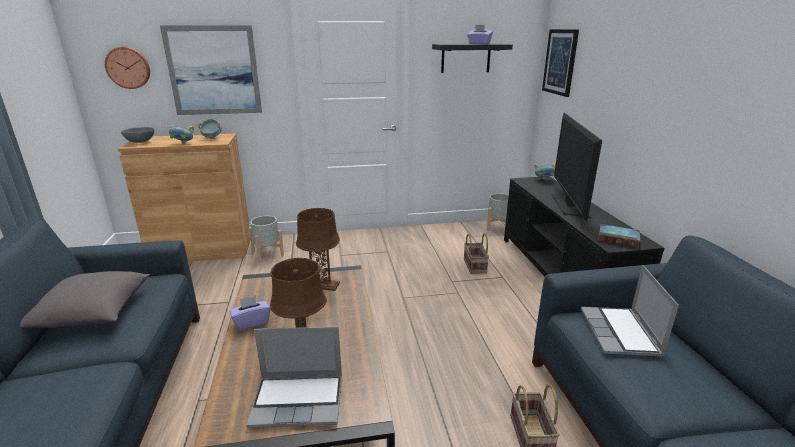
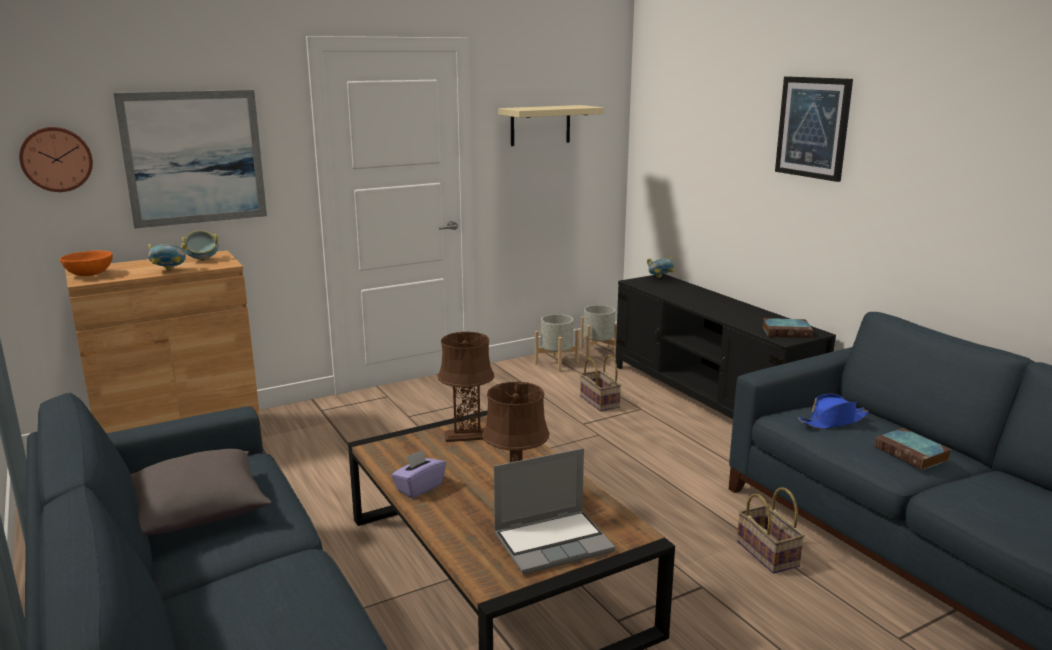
camera: 20 degrees left, 5 degrees down
(140, 142) = (90, 274): grey bowl -> orange bowl
(268, 253) = (294, 430): grey planter -> grey planter (556, 363)
(465, 58) = (540, 125): black shelf -> beige shelf
(479, 44) = (561, 107): purple tissue box -> none
(560, 62) = (661, 127): picture -> picture (813, 127)
(569, 204) = (710, 303): television -> none
(620, 333) = (833, 421): laptop -> blue hat
(686, 389) = (912, 454): none -> book

